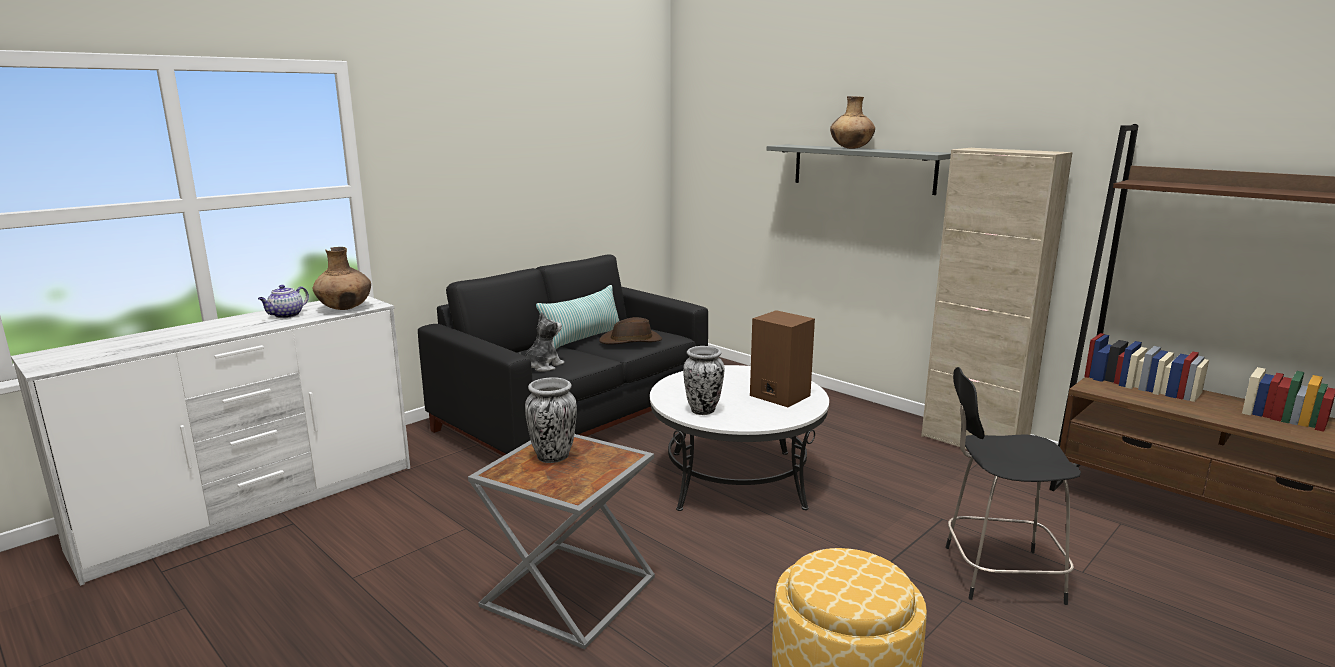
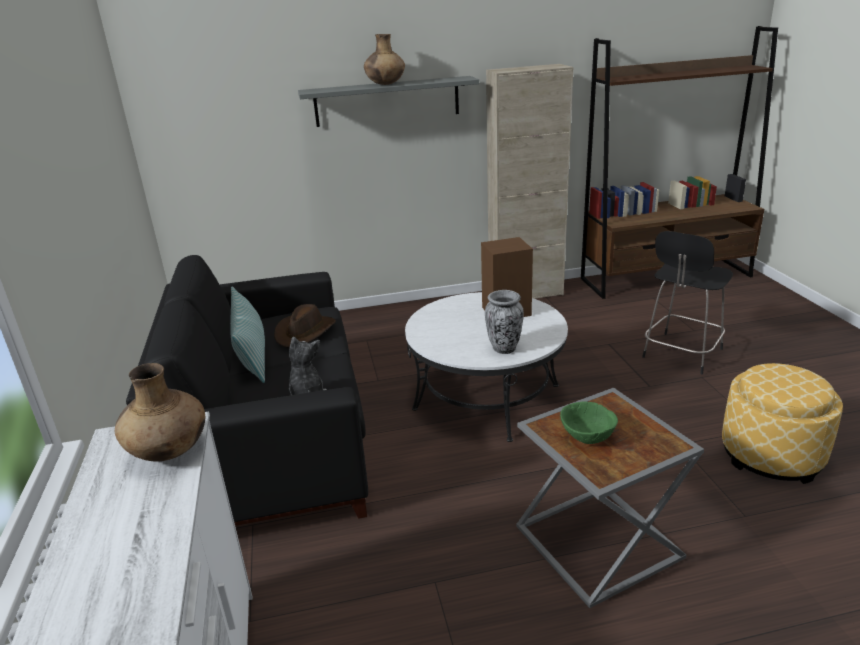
camera: 55 degrees left, 10 degrees up
(286, 315) = (128, 510): teapot -> none
(553, 457) = (586, 437): vase -> green bowl

